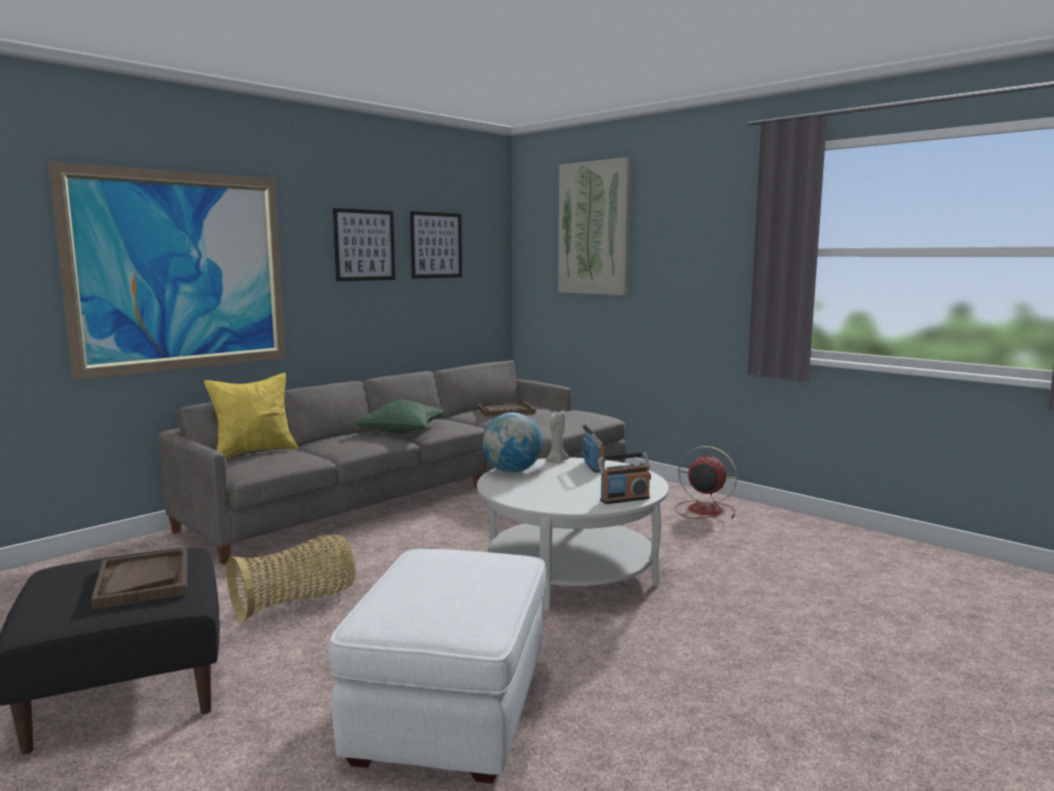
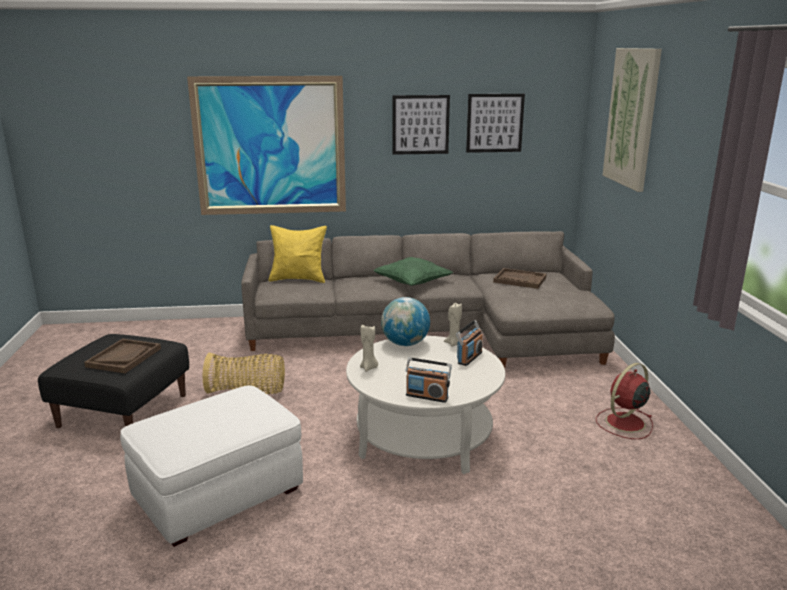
camera: 40 degrees right, 10 degrees up
(521, 496) = (369, 368): none -> beige candle
(703, 510) = (624, 423): red fan -> red fan turned 105 degrees counterclockwise

